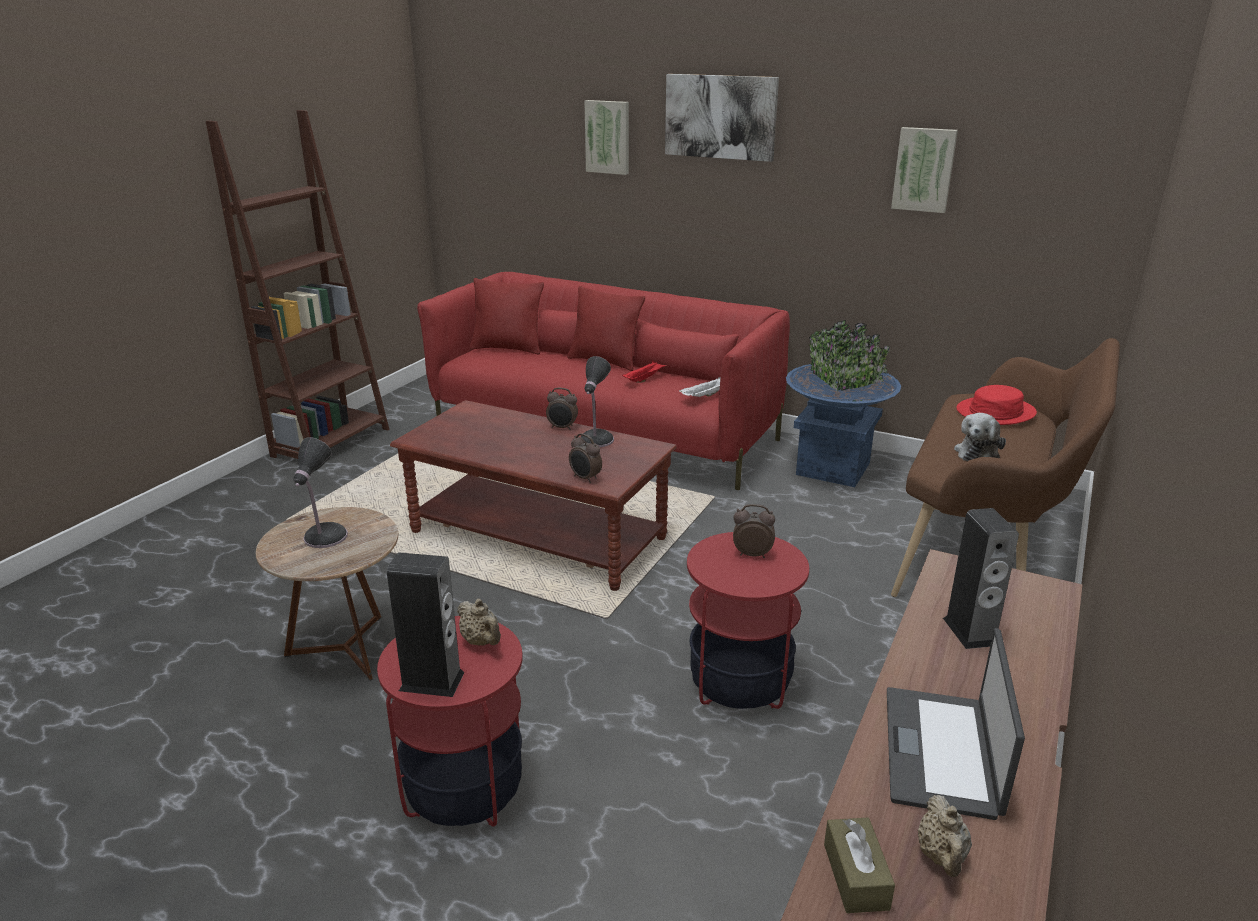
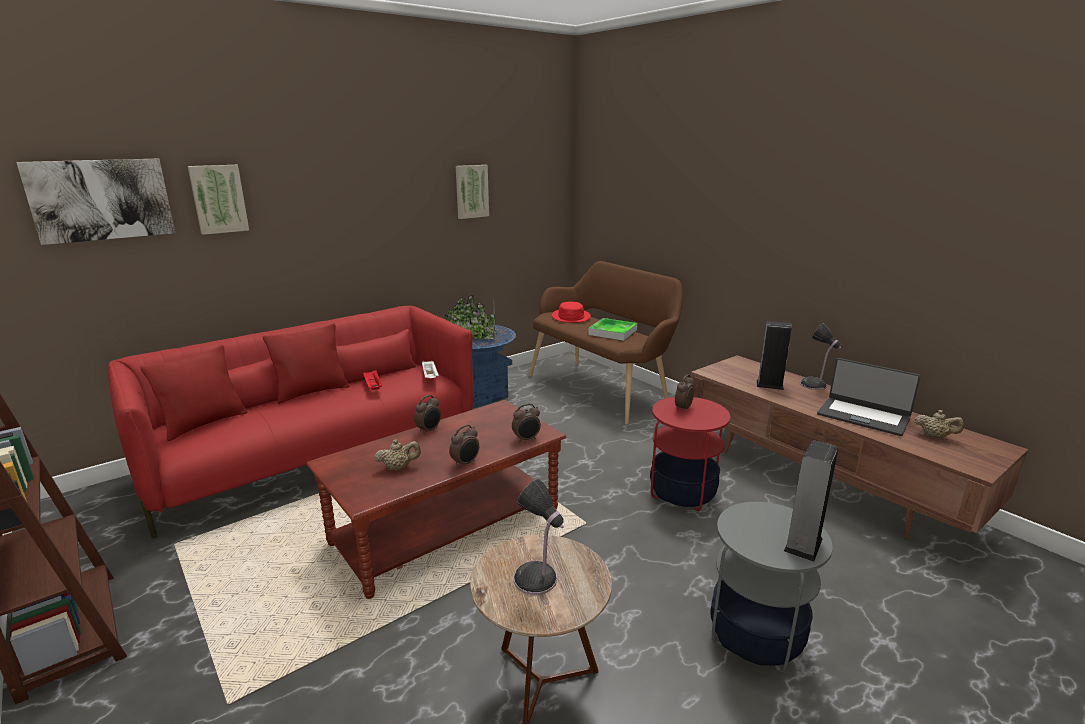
camera: 65 degrees left, 5 degrees down
(464, 791) = (756, 638): red side table -> grey side table
(481, 641) = (756, 516): beige teapot -> beige teapot (399, 467)
(508, 461) = (466, 463): none -> alarm clock
(595, 441) = (468, 423): table lamp -> table lamp (814, 385)
(720, 117) = (328, 170): picture -> picture (101, 199)
(856, 876) = (953, 457): brown tissue box -> none
(978, 453) = (612, 332): plush toy -> tray

